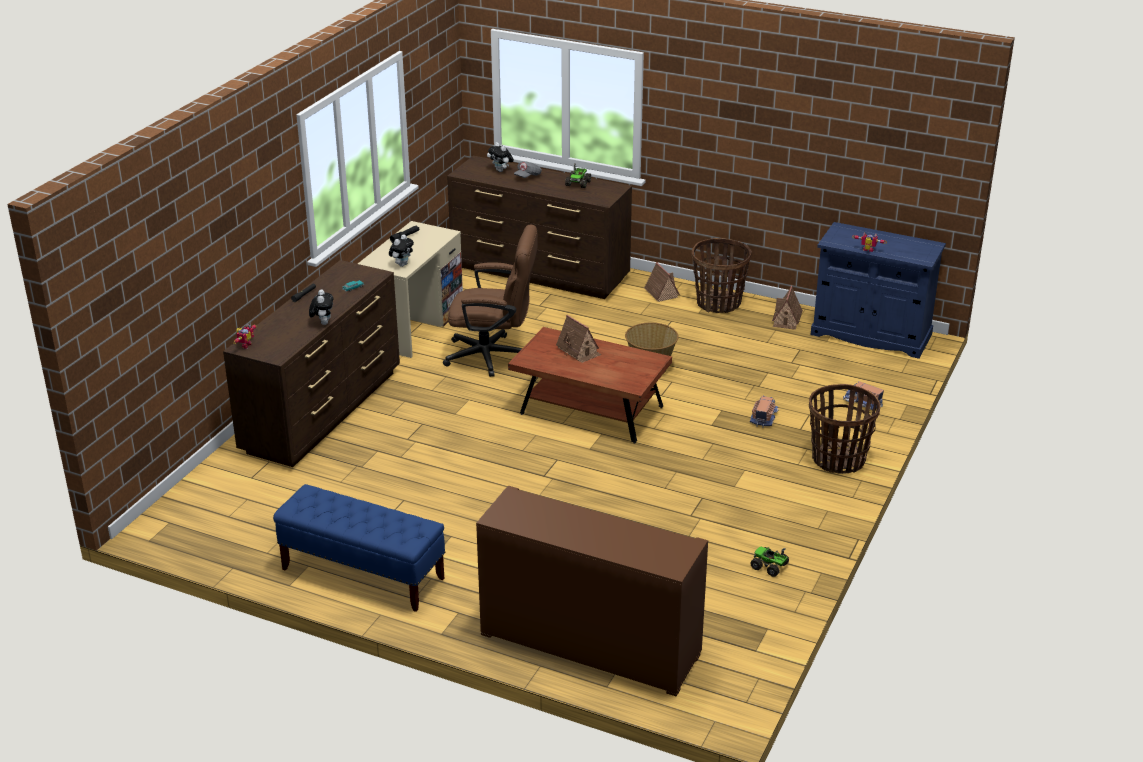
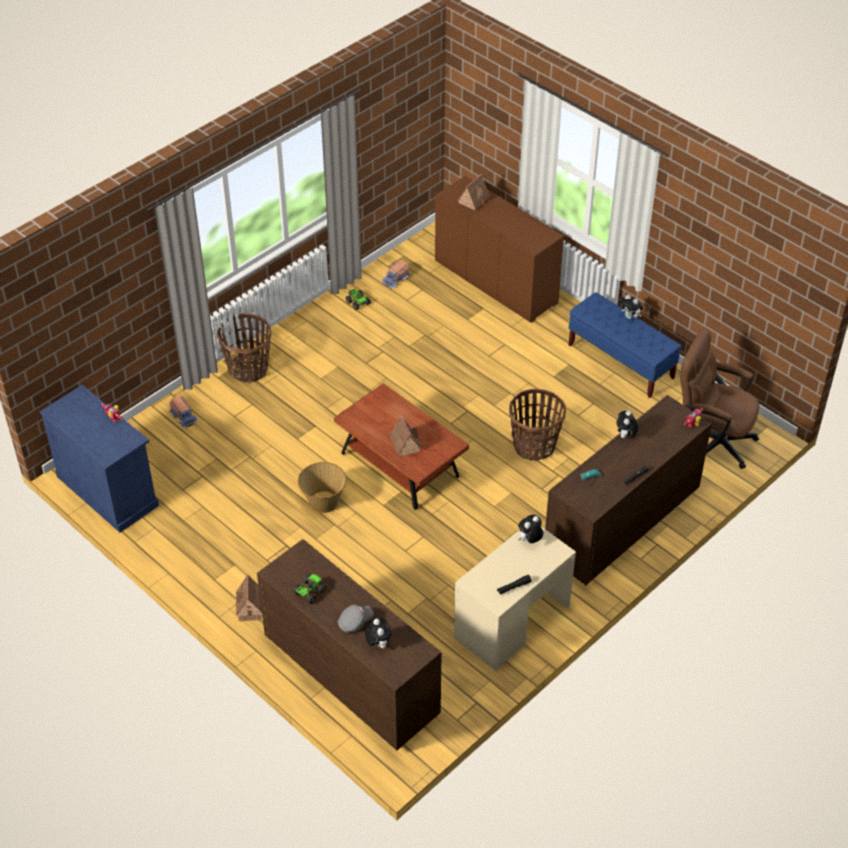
camera: 160 degrees left, 15 degrees up
(353, 529) = (630, 317): none -> plush toy
(494, 356) = (451, 556): brown office chair -> brown office chair (711, 440)
(718, 303) = (206, 573): basket -> basket (534, 446)
(763, 418) = (271, 422): toy truck -> toy truck (396, 279)
(786, 319) = (163, 531): toy house -> toy house (474, 199)

